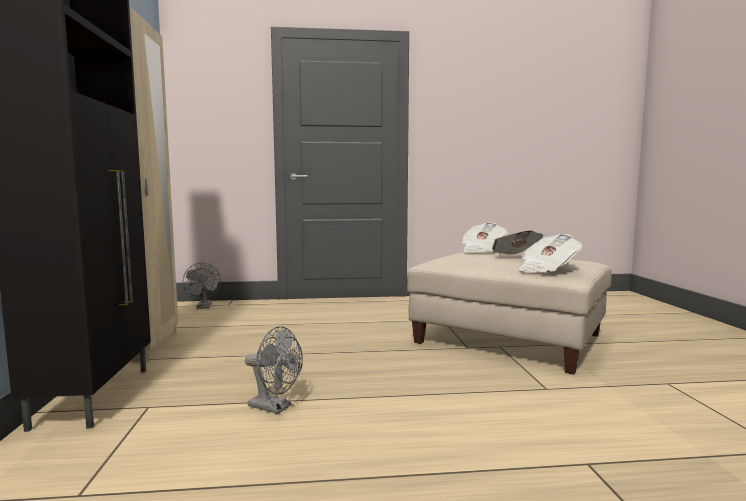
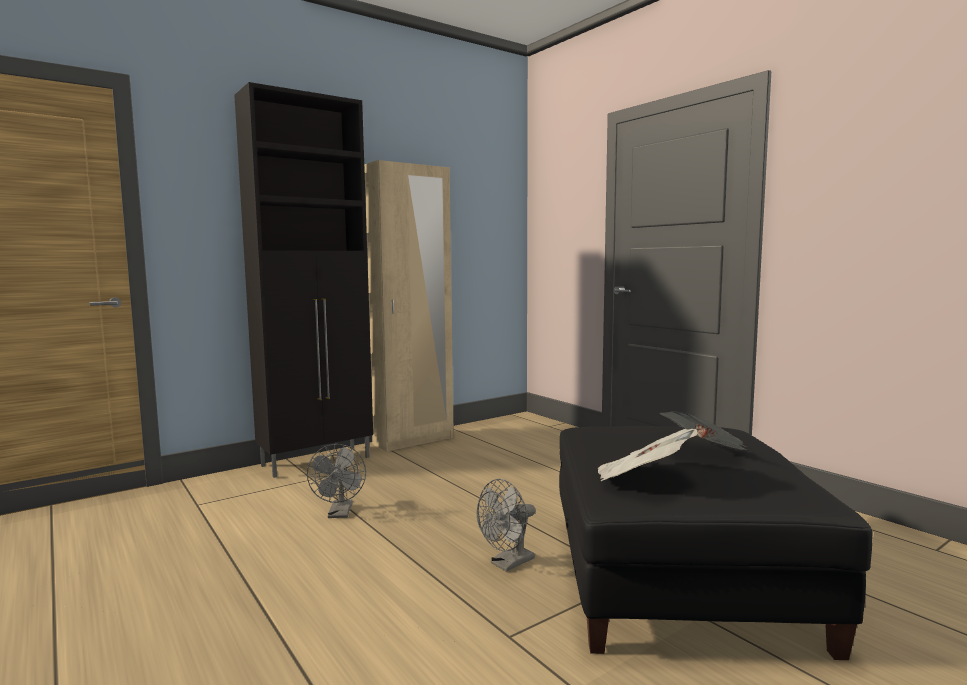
camera: 60 degrees right, 0 degrees up
(204, 307) = (527, 422): grey fan -> grey fan (508, 564)
(481, 250) = (735, 432): newspaper -> none
(508, 338) = (678, 579): beige ottoman -> black ottoman

